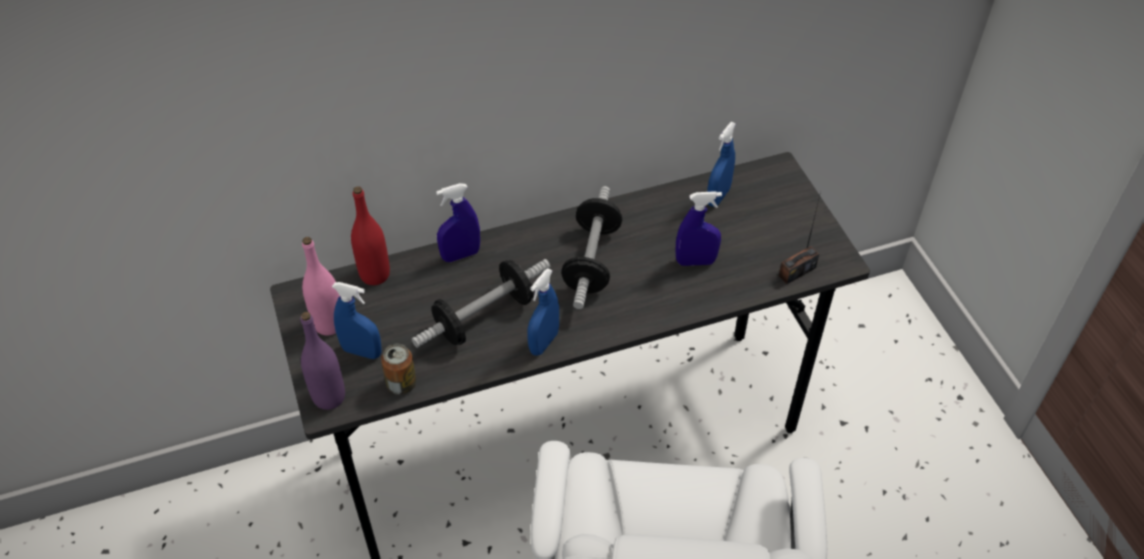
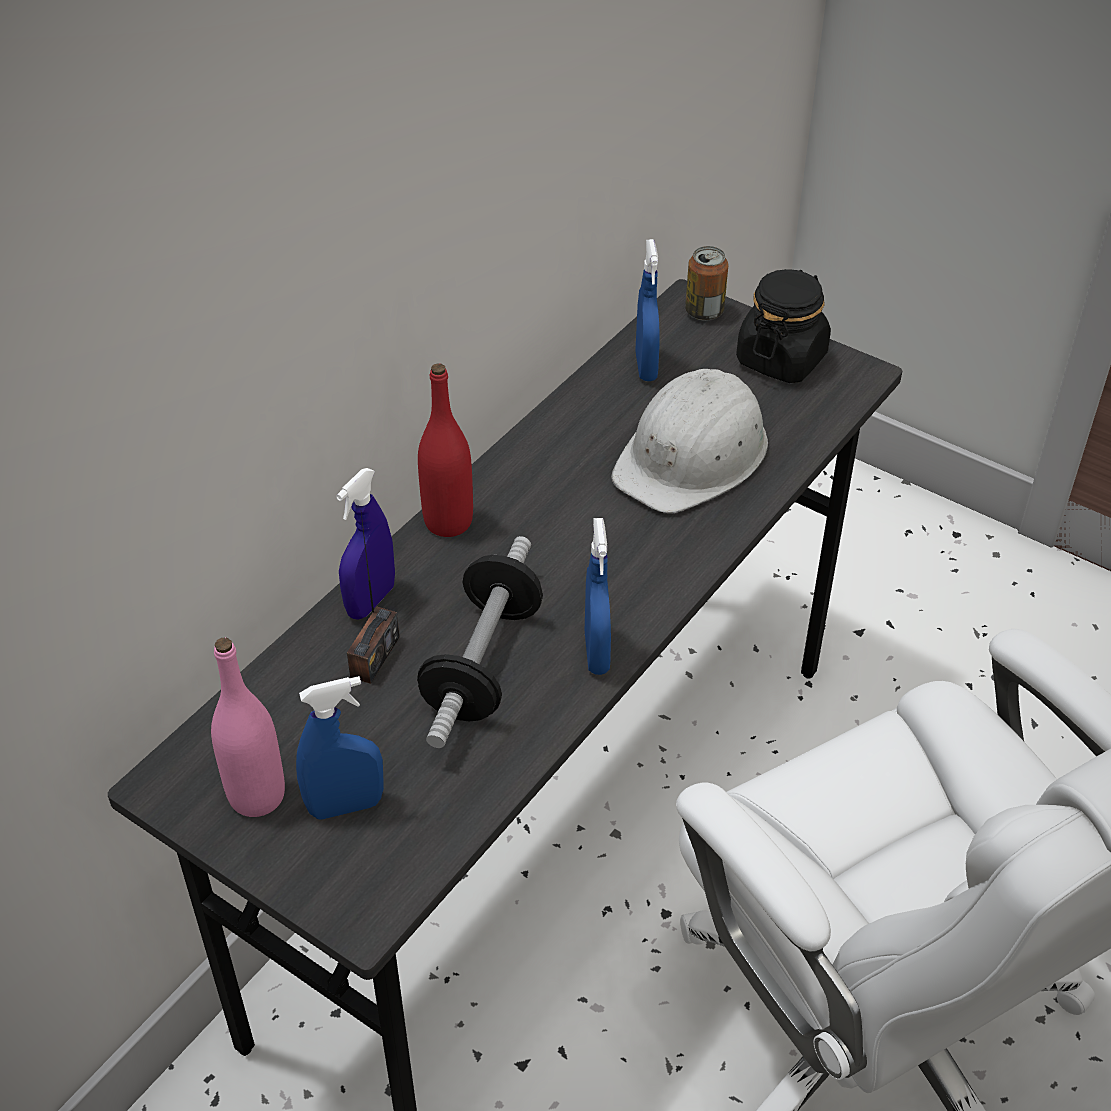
camera: 35 degrees left, 5 degrees down
(329, 397) = (354, 897): purple bottle -> none
(375, 274) = (265, 691): red bottle -> red bottle (448, 522)
(401, 384) = (448, 817): can -> can (704, 312)
(592, 260) = (560, 518): dumbbell -> none
(695, 261) = (693, 455): blue spray bottle -> white hard hat
(796, 271) = (823, 408): radio -> radio (374, 656)
(801, 229) = (781, 359): none -> black jar

